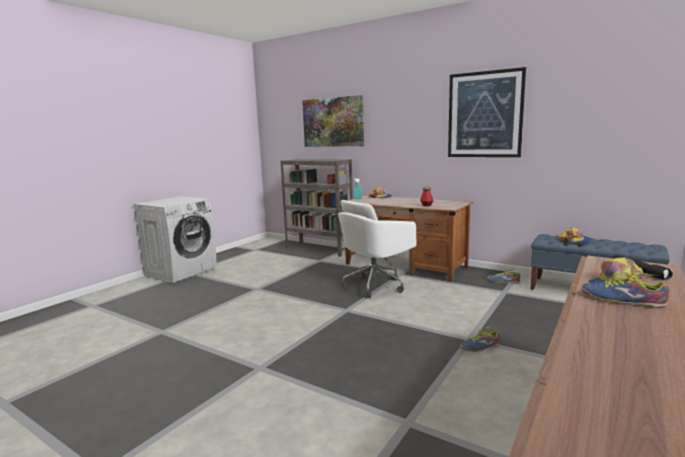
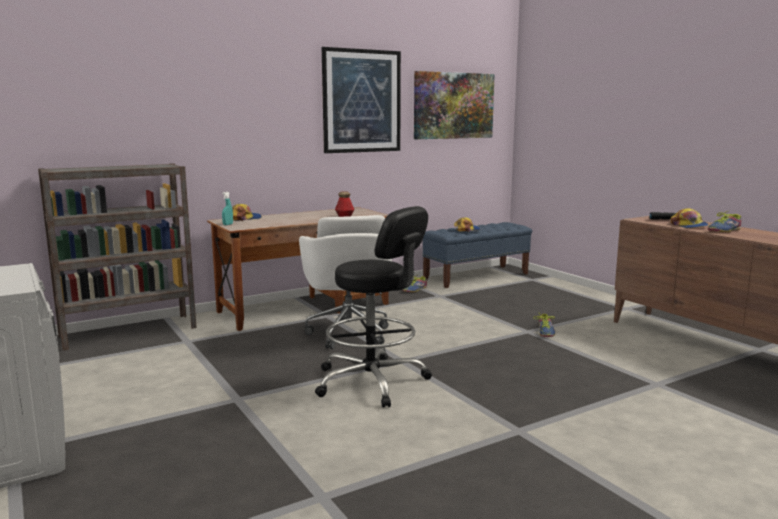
camera: 65 degrees left, 0 degrees up
(303, 310) = (373, 382): none -> black stool
(333, 122) = (127, 99): picture -> picture (454, 105)

